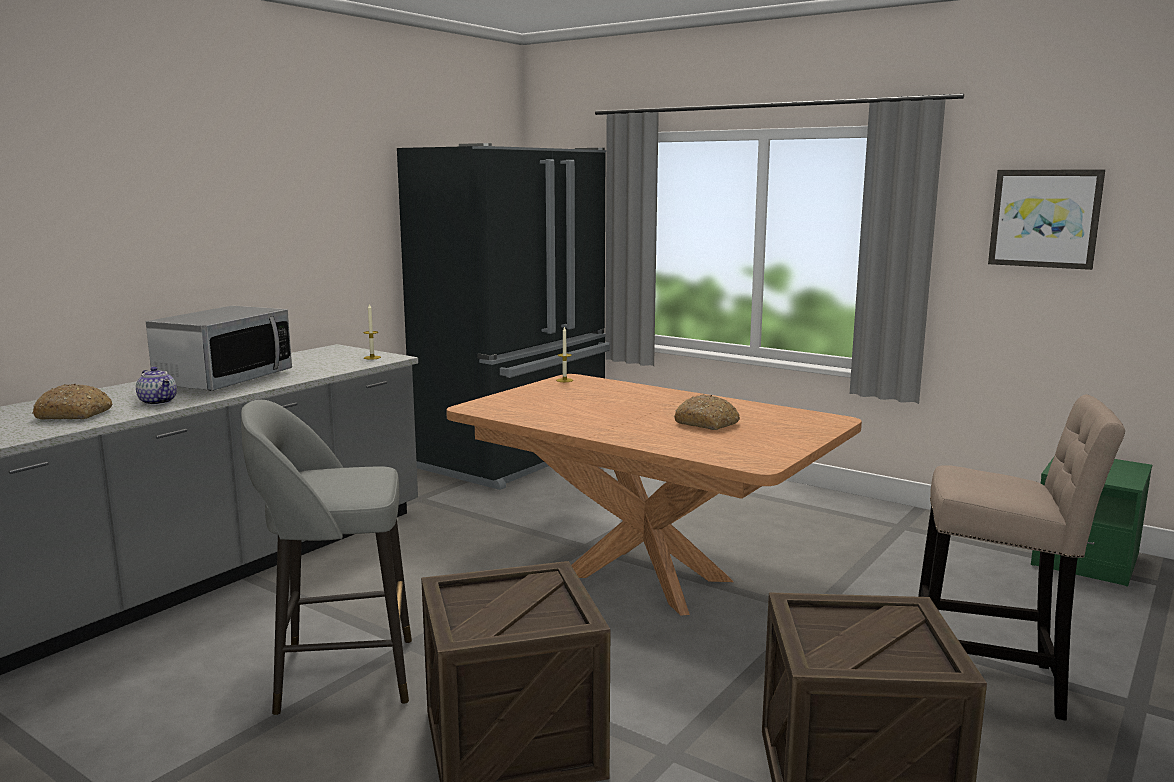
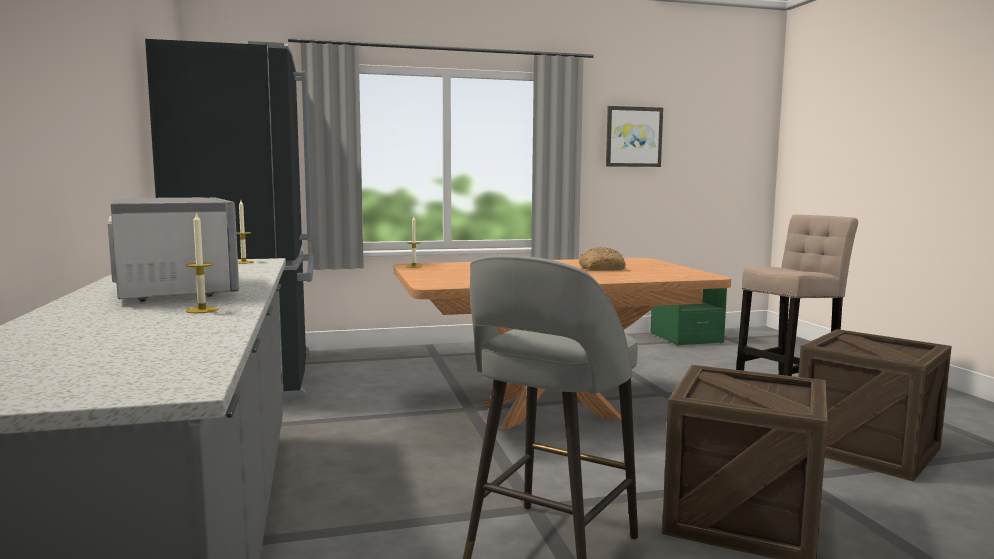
camera: 50 degrees left, 5 degrees down
(75, 414) = (146, 334): bread -> none
(159, 402) = (202, 310): teapot -> candle

